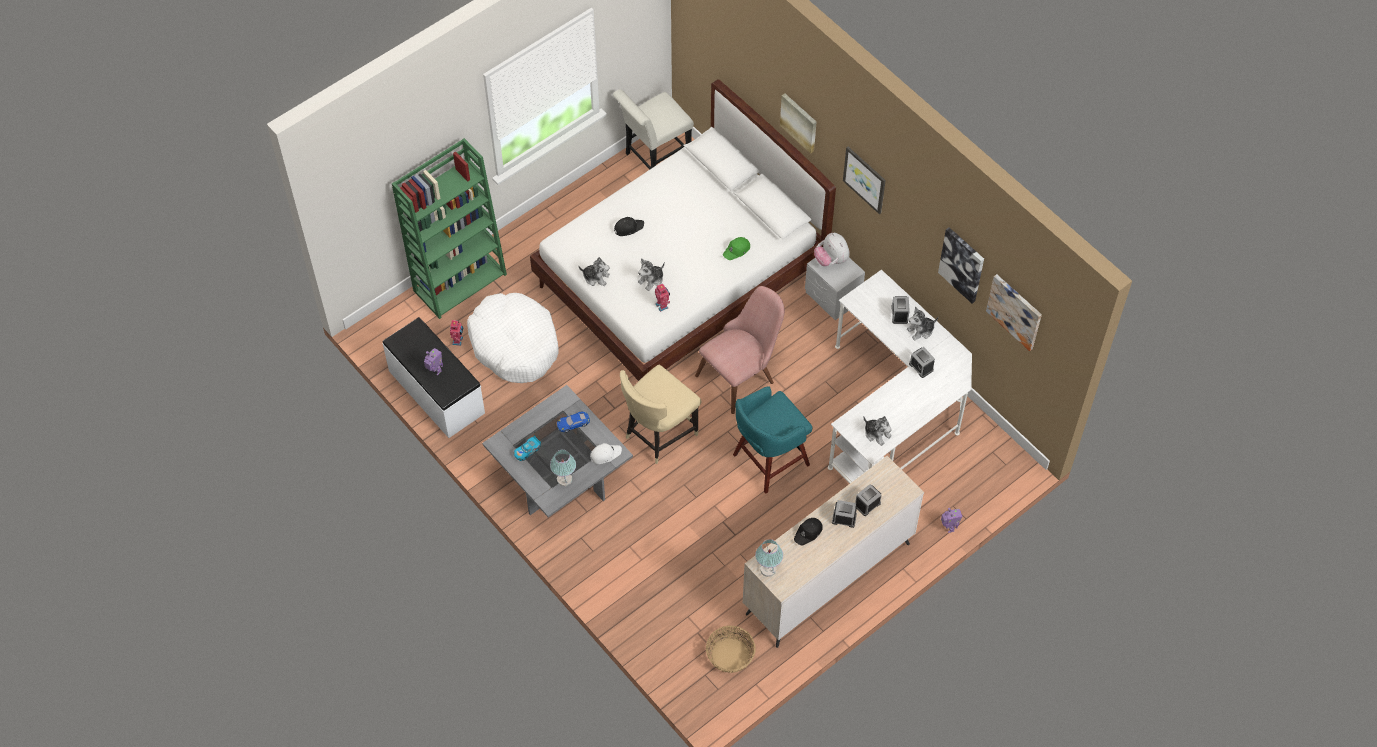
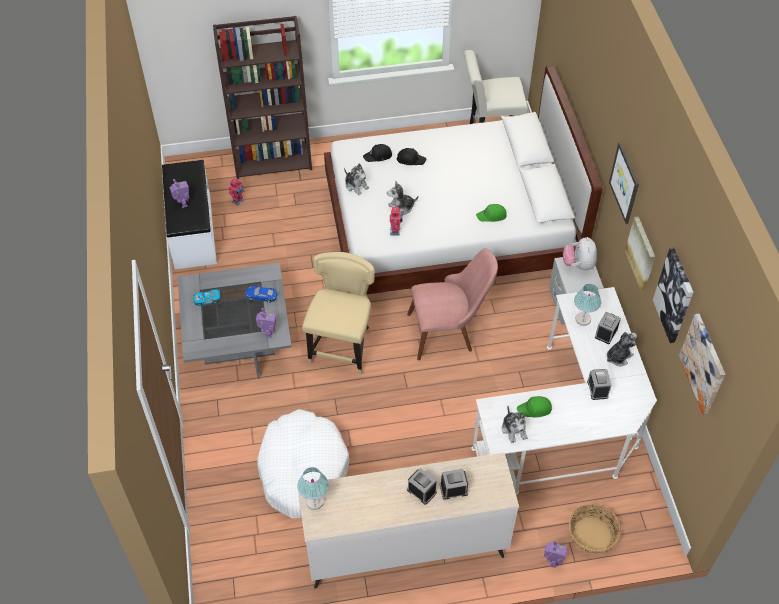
camera: 30 degrees right, 5 degrees down
(460, 281) = (273, 159): green bookcase -> brown bookcase
(514, 344) = (279, 223): white dog bed -> white dog bed (303, 470)
(564, 479) = (219, 337): table lamp -> table lamp (583, 319)
(605, 454) = (268, 333): white cap -> toy robot
(658, 435) = (342, 347): beige chair -> beige chair turned 120 degrees clockwise
(729, 655) = (267, 571): basket -> basket (591, 534)
(768, 461) = (422, 415): turquoise stool -> none
(799, 122) = (594, 114): picture -> picture (641, 253)
(808, 533) = (377, 487): black cap -> black cap (378, 156)
(883, 408) = (535, 409): none -> green cap
(921, 330) = (618, 356): plush toy -> plush toy turned 135 degrees clockwise

